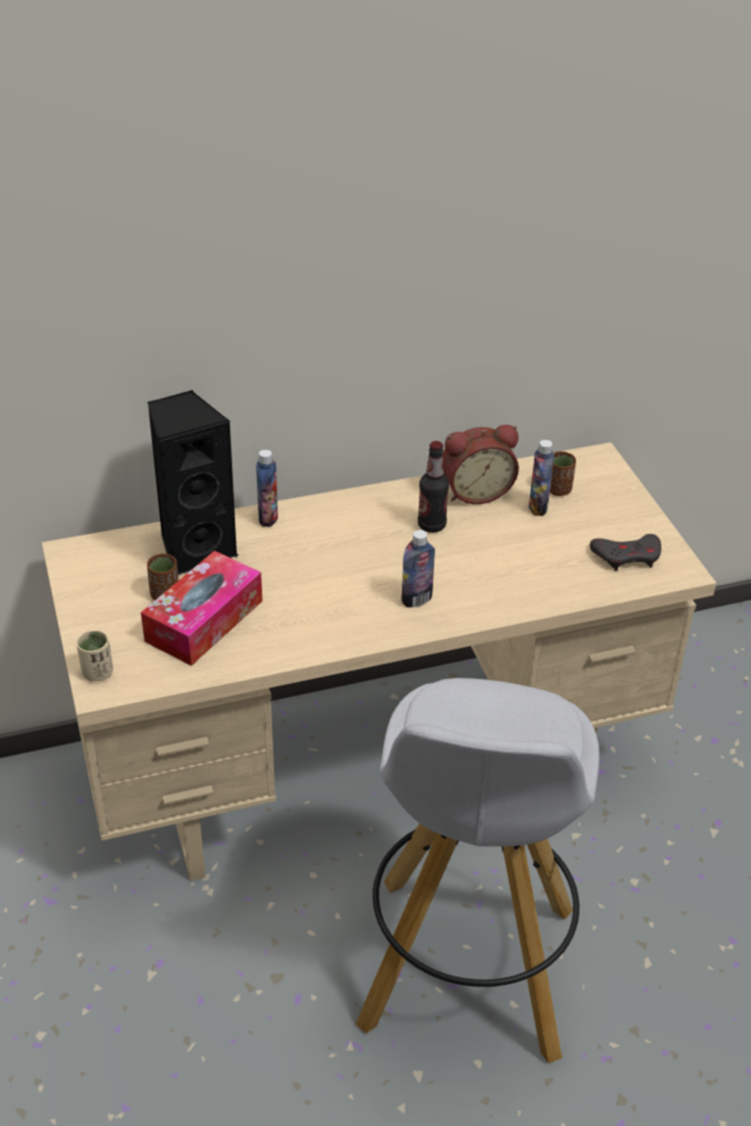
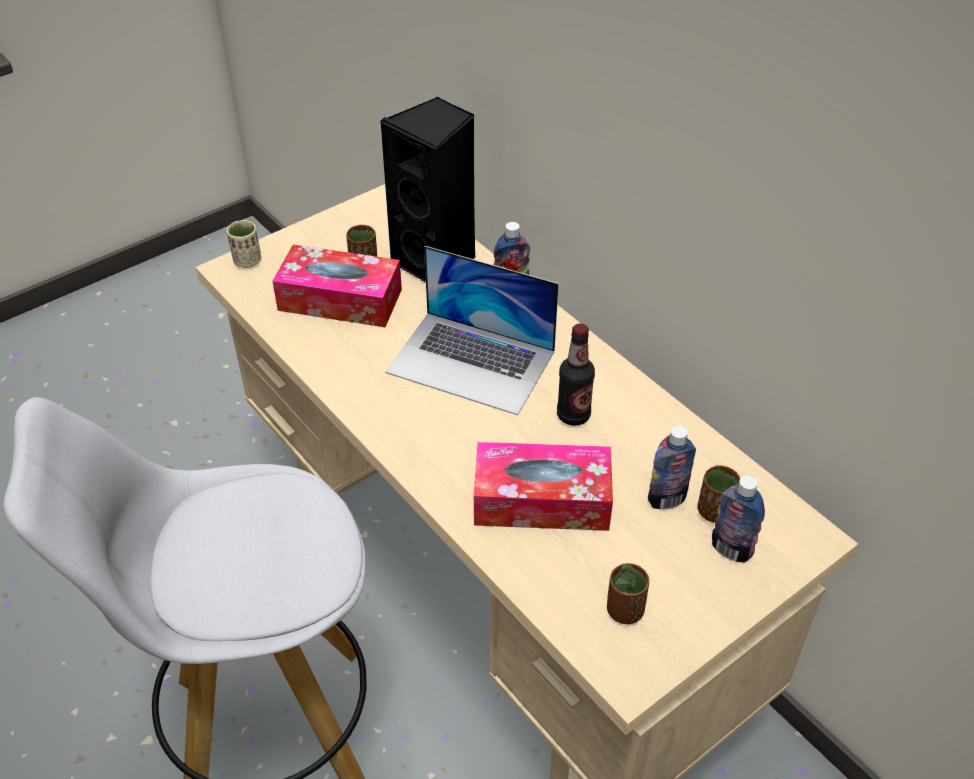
camera: 70 degrees right, 5 degrees up
(339, 561) = (471, 362): none -> laptop
(416, 599) = (442, 436): bottle -> bottle (731, 549)
(475, 491) = (659, 436): alarm clock -> none
(511, 565) = (541, 500): none -> tissue box
(627, 556) = (624, 610): grey game controller -> brown cup

